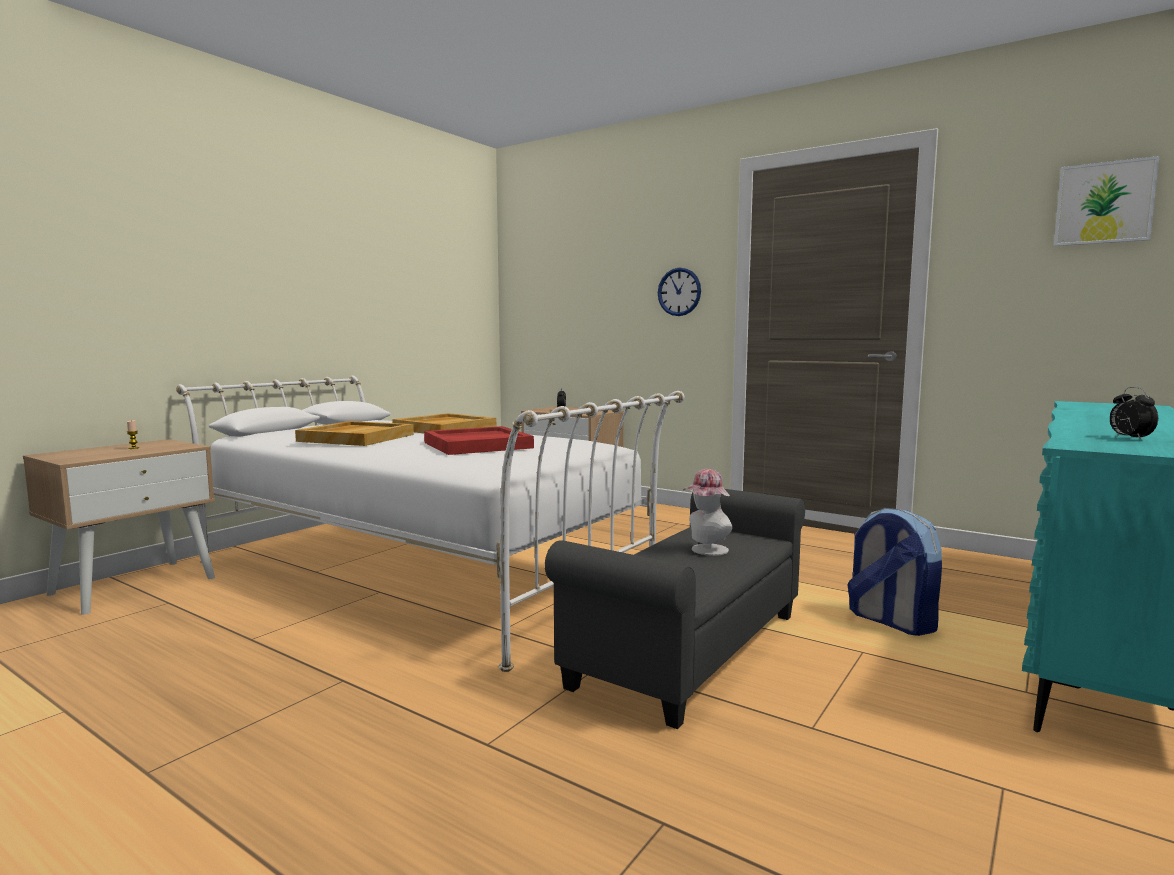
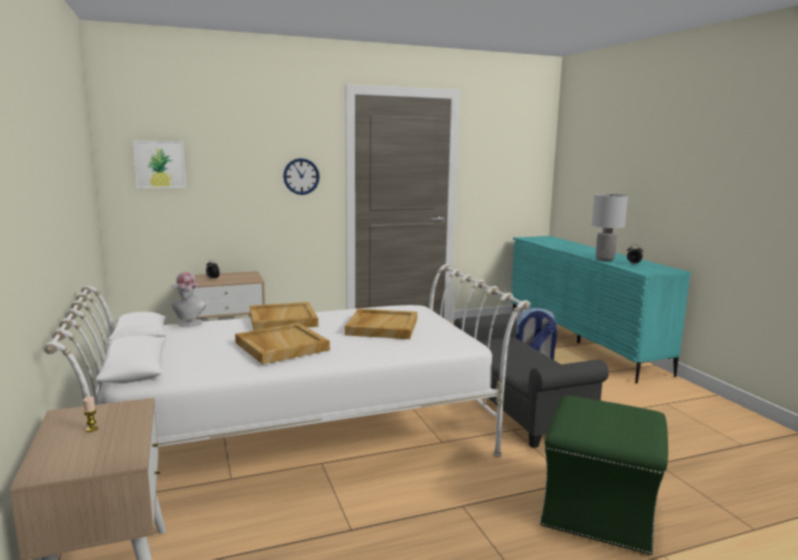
camera: 55 degrees left, 5 degrees up
(403, 787) = (599, 512): none -> green ottoman
(478, 445) = (382, 327): red tray -> beige tray
(706, 550) = (512, 353): hat -> hat (189, 324)
(1082, 429) = (604, 260): none -> grey table lamp
(1104, 203) = (525, 141): picture -> picture (160, 164)

